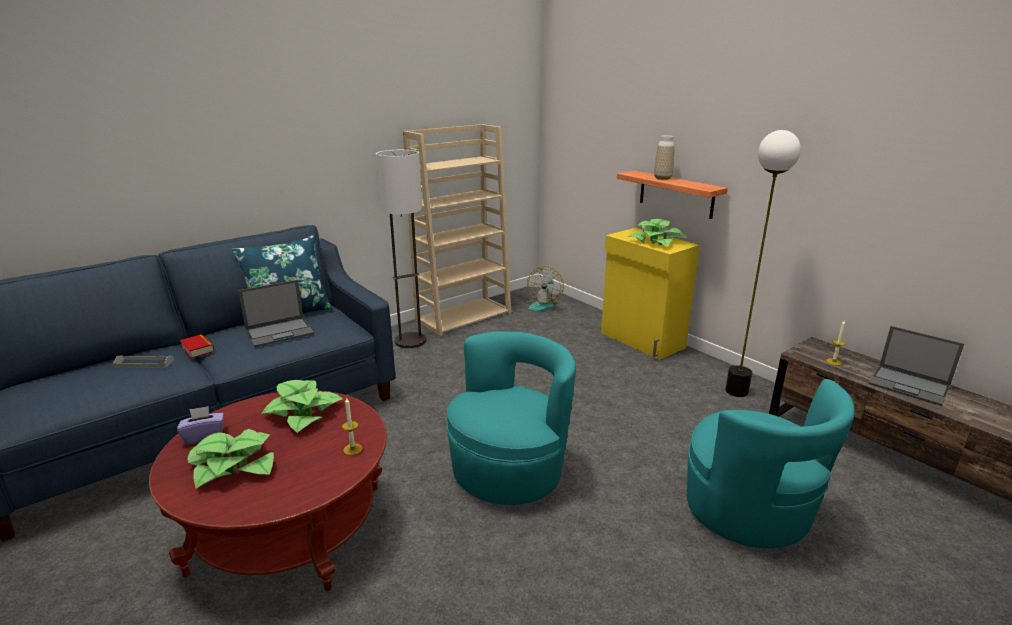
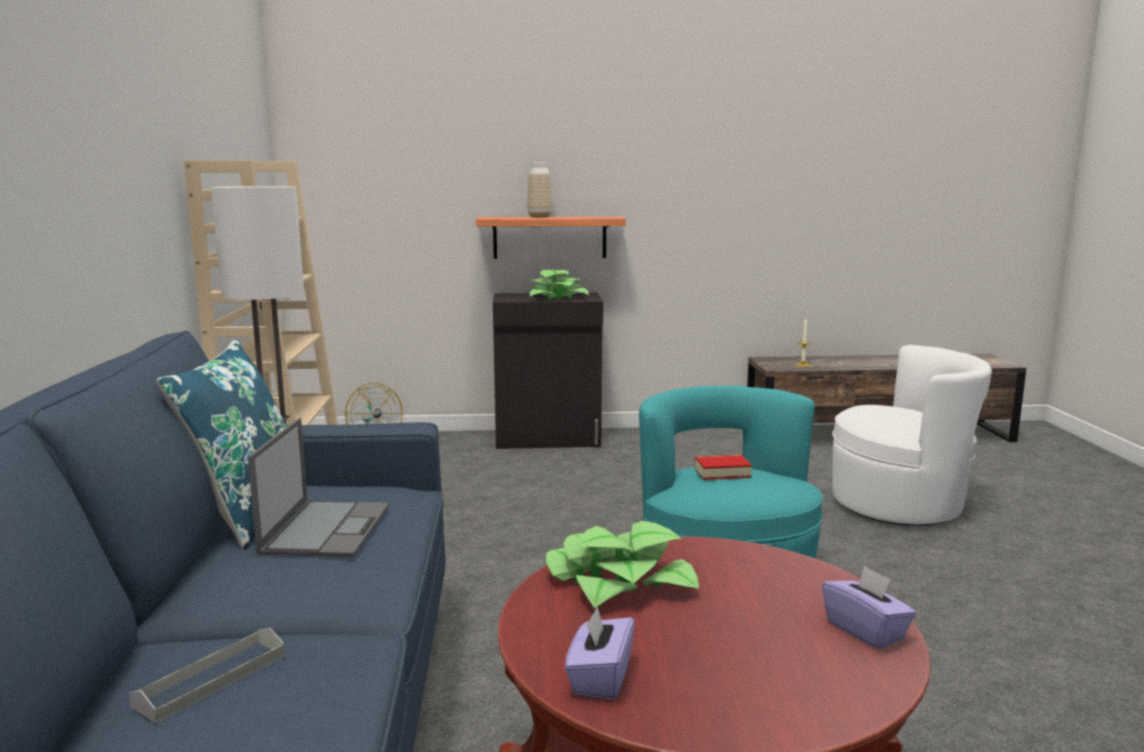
camera: 55 degrees left, 10 degrees down
(198, 349) = (237, 616): book -> book (722, 473)
(233, 465) = (736, 662): potted plant -> none
(288, 495) = (866, 630): none -> purple tissue box
(353, 449) = (774, 567): candle -> none
(642, 340) = (548, 439): yellow cabinet -> black cabinet
(737, 391) = (707, 442): floor lamp -> none
(749, 511) = (899, 504): turquoise armchair -> white armchair
(909, 385) = (866, 362): laptop -> none

